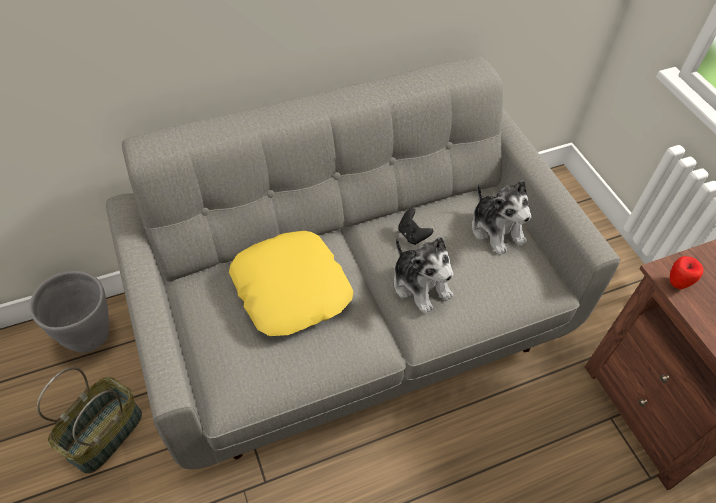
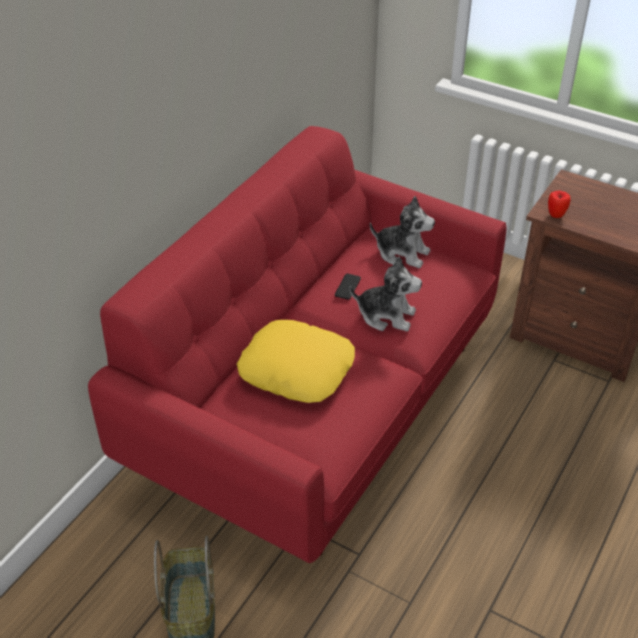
camera: 35 degrees left, 10 degrees down
(89, 336) = (94, 553): grey planter -> none
(355, 321) = (318, 404): grey sofa -> red sofa
(412, 235) = (347, 287): black game controller -> phone

